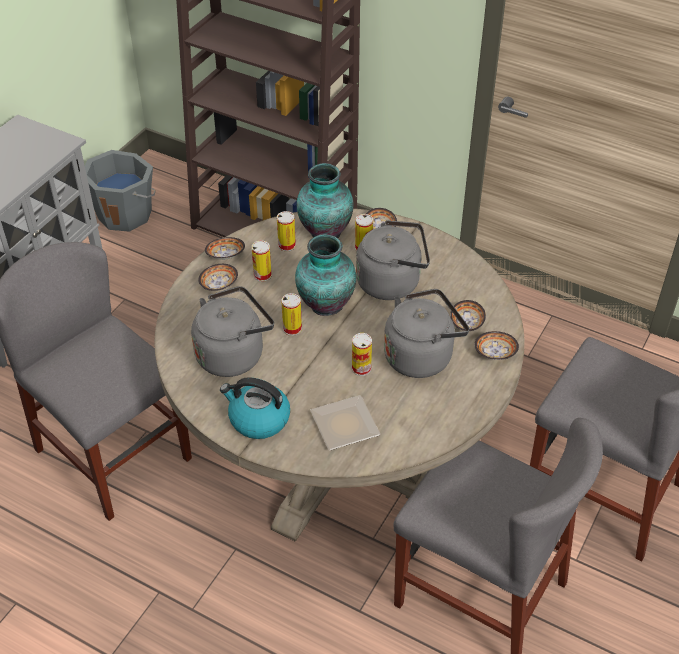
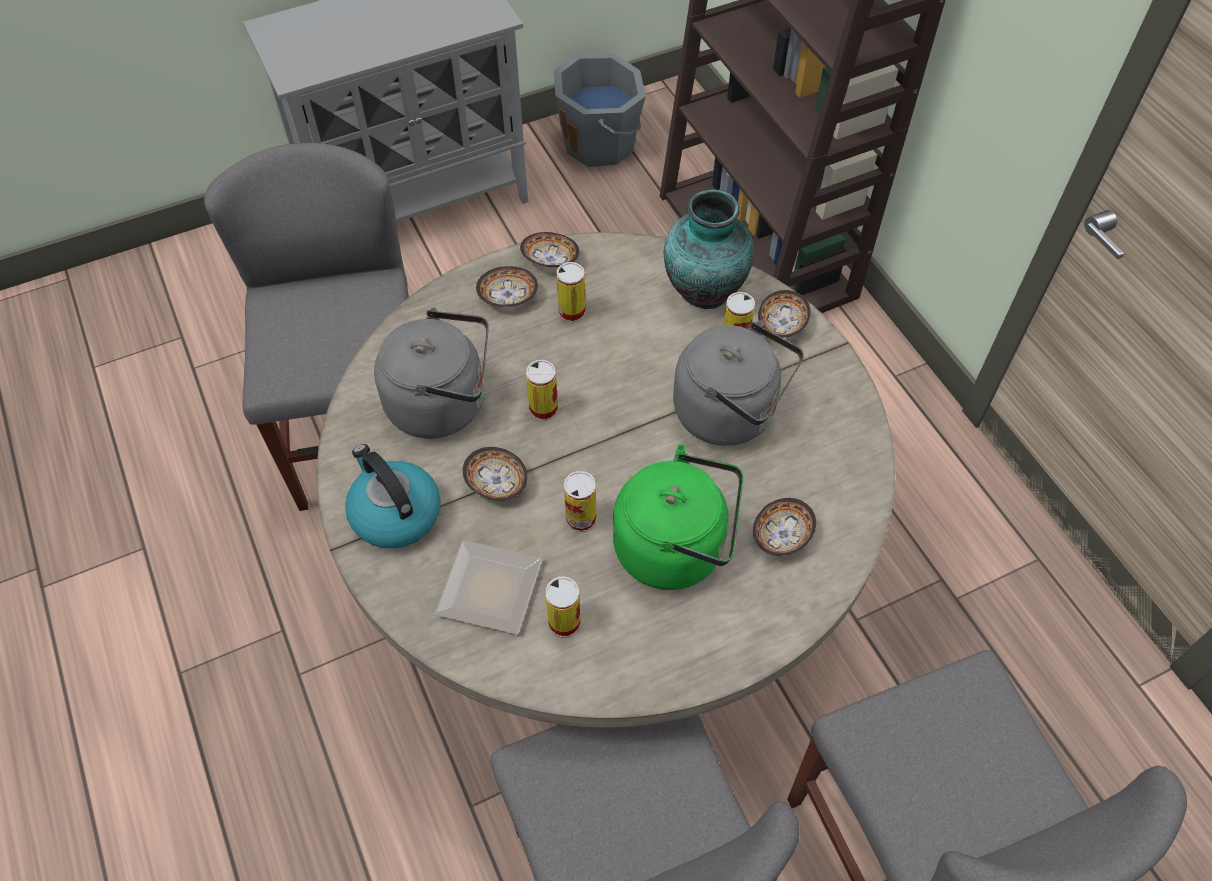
camera: 35 degrees right, 10 degrees up
(286, 245) = (637, 285): can -> can (564, 622)
(325, 304) = (615, 396): vase -> none
(421, 355) = (676, 548): grey kettle -> green kettle
(495, 353) = (783, 607): bowl -> bowl (496, 483)

